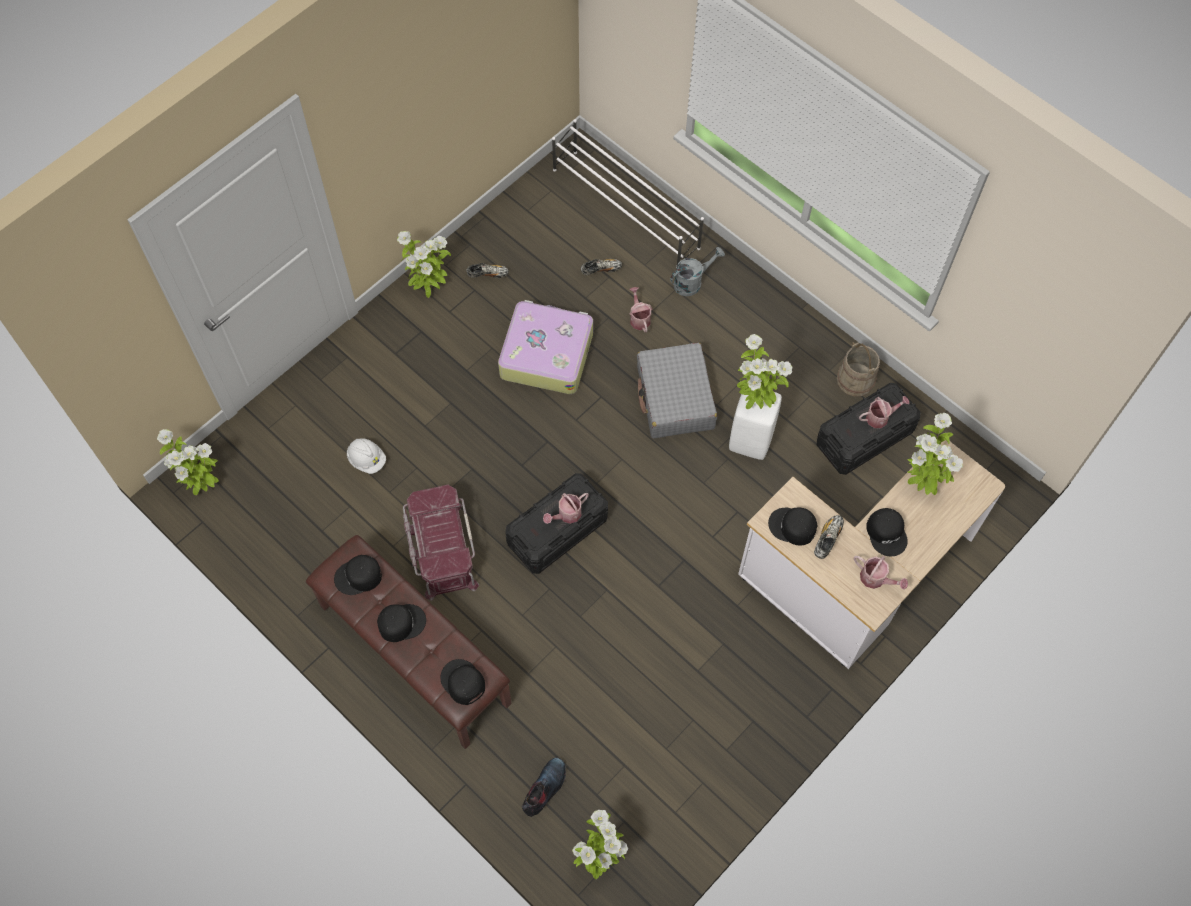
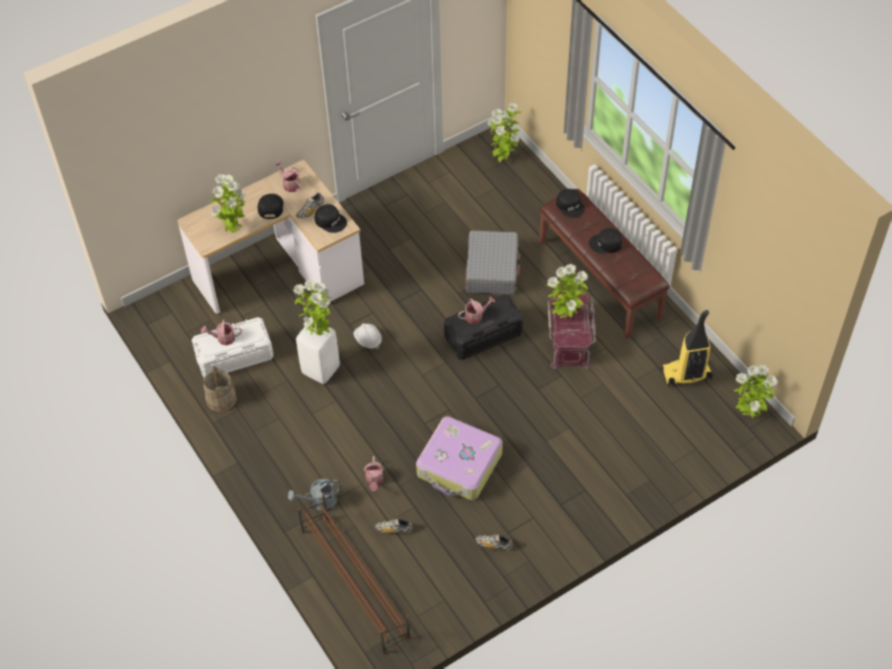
camera: 165 degrees left, 10 degrees down
(284, 526) = (686, 375): none -> vacuum cleaner
(359, 577) = (631, 274): black cap -> none
(367, 460) = (618, 410): white hard hat -> white hard hat (368, 340)
(429, 290) = (547, 540): potted plant -> potted plant (565, 317)
(544, 789) = (528, 195): boot -> none
(625, 209) = (354, 582): white shoe rack -> brown shoe rack
(675, 398) = (367, 411): grey suitcase -> grey suitcase (492, 269)
(864, 437) = (234, 356): black storage box -> white storage box

